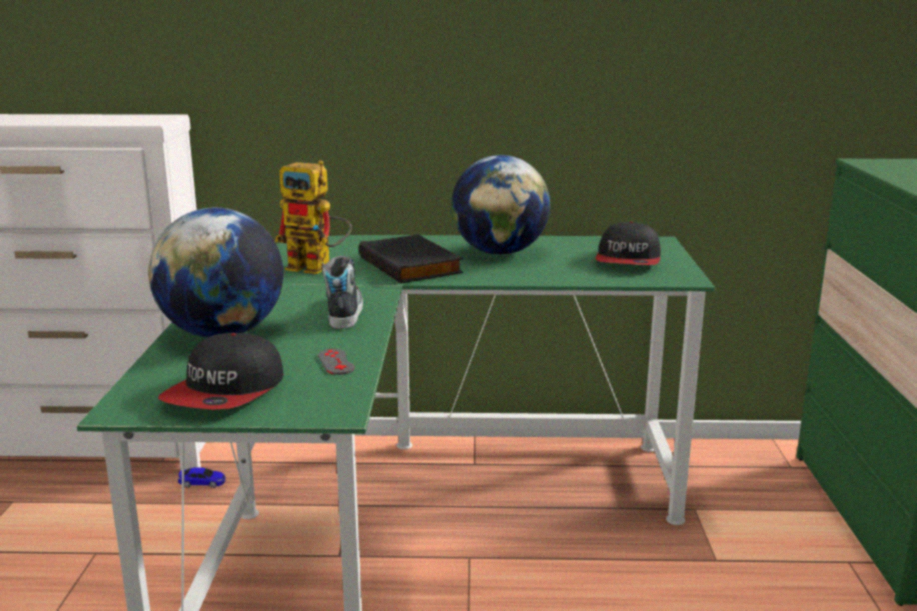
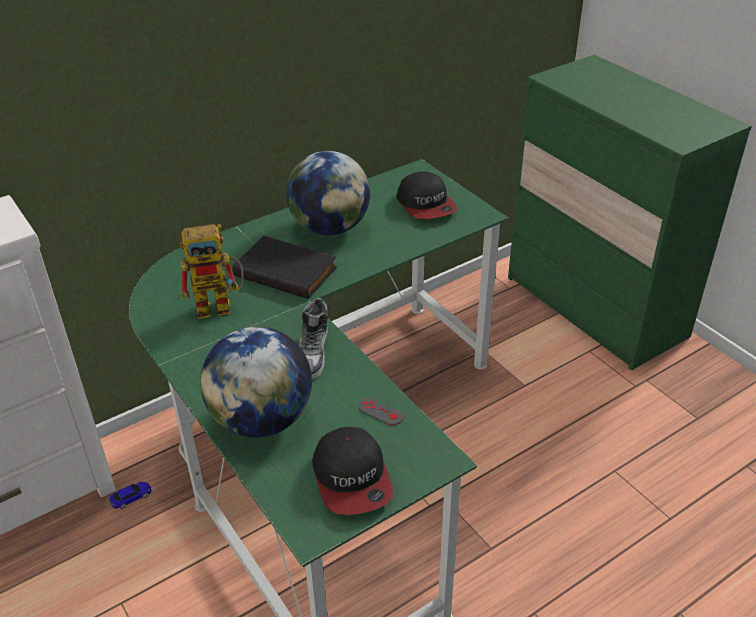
camera: 35 degrees left, 20 degrees up
(343, 312) = (313, 353): shoe -> shoe turned 135 degrees counterclockwise

